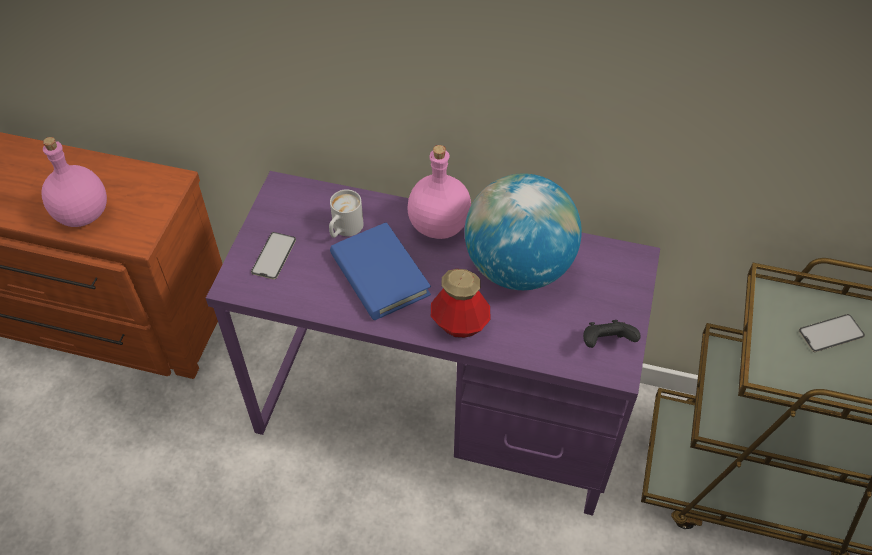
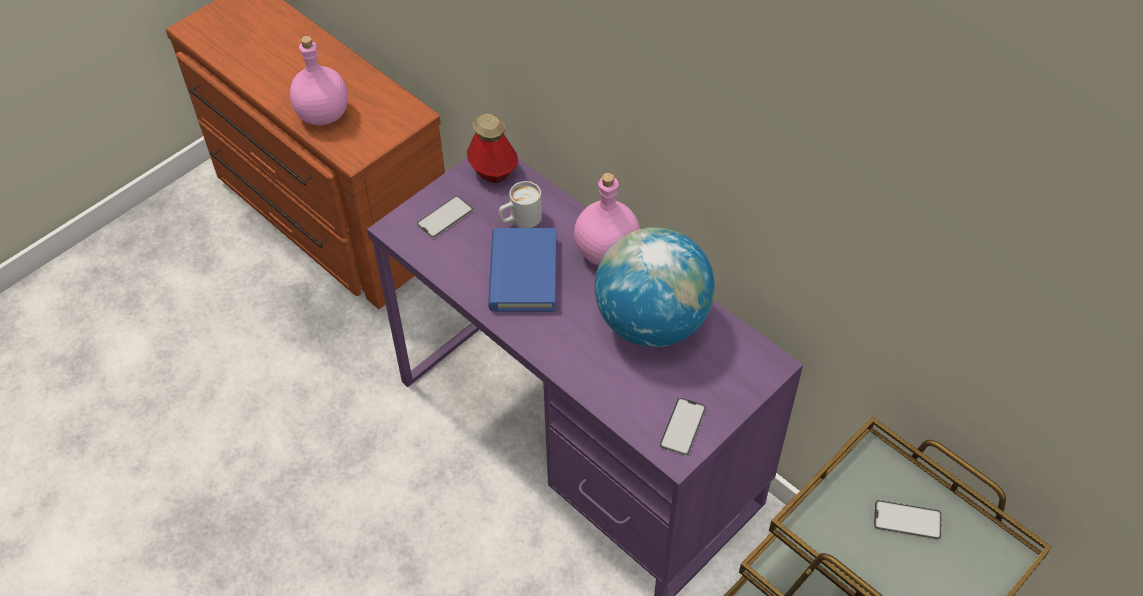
camera: 30 degrees right, 0 degrees up
(460, 324) = (562, 348): bottle -> bottle (493, 171)
(606, 343) = (682, 426): black game controller -> phone

